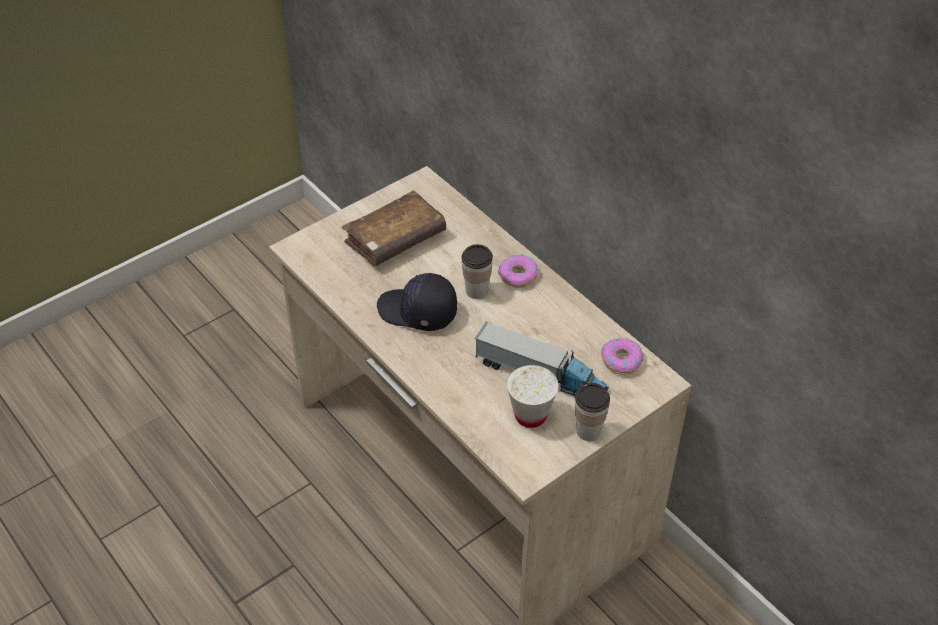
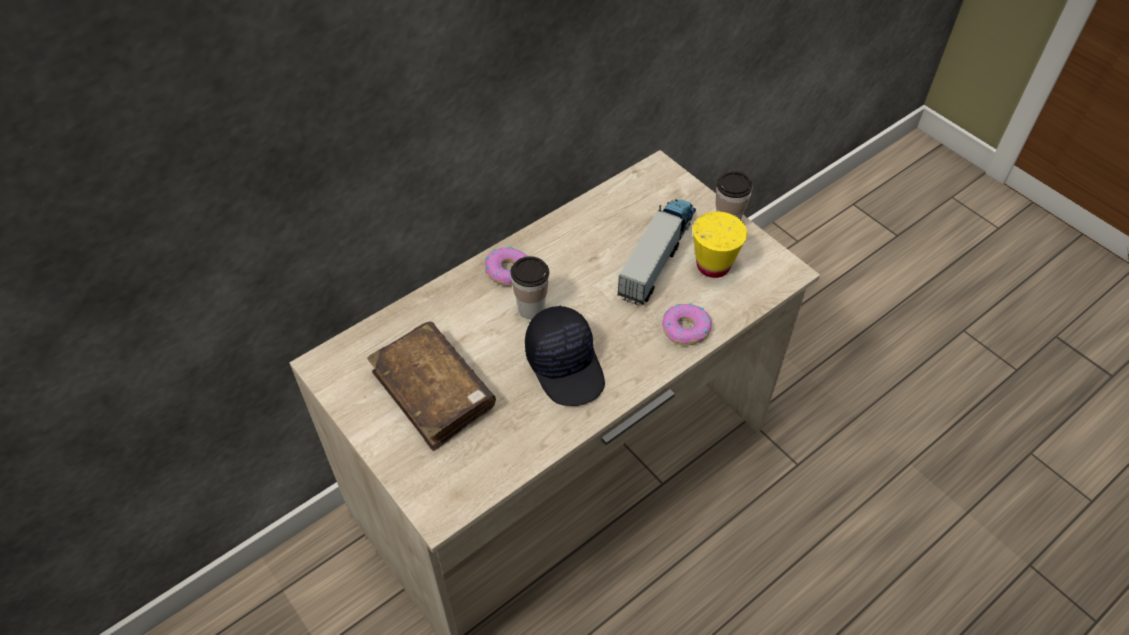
camera: 90 degrees left, 5 degrees up
(417, 312) = (566, 365): black cap -> black cap turned 45 degrees counterclockwise
(530, 415) = (713, 265): white cup -> yellow cup
(621, 360) = (633, 194): donut -> donut (685, 329)

